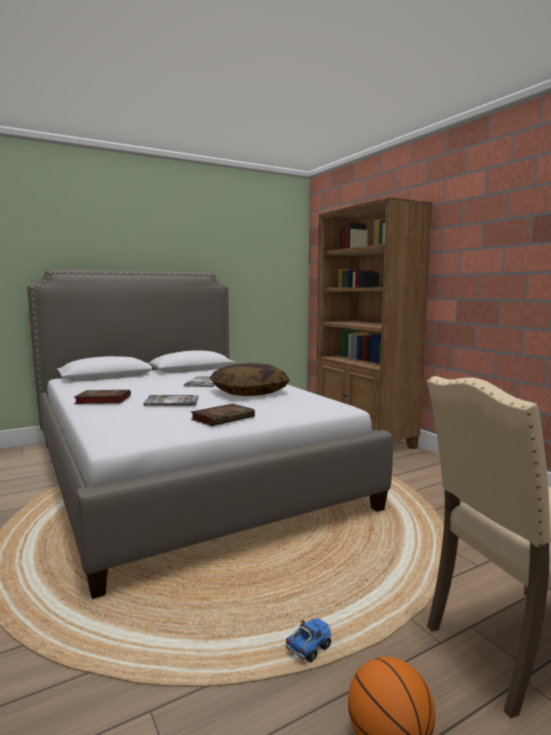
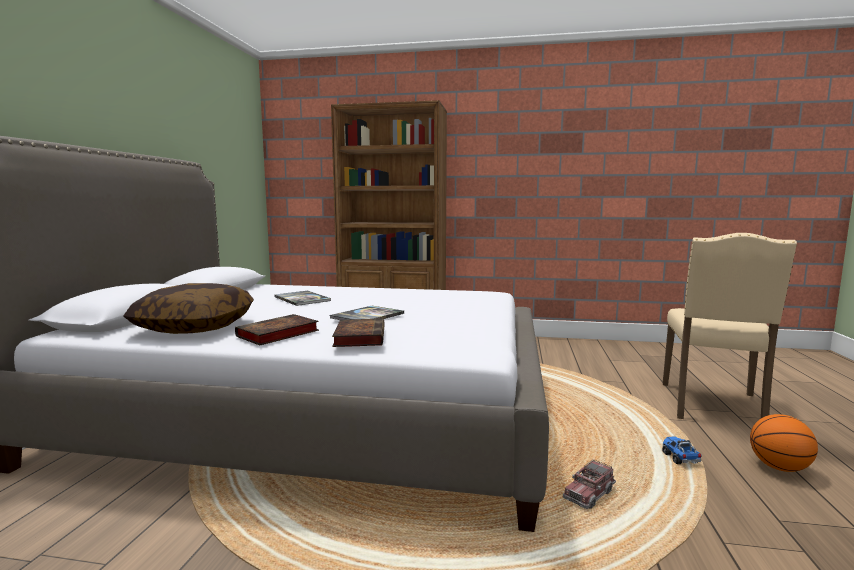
camera: 50 degrees left, 0 degrees up
(173, 610) = (589, 494): none -> toy truck
(223, 418) = (465, 315): book -> book (359, 337)
(249, 392) = (385, 297): pillow -> pillow (195, 327)

